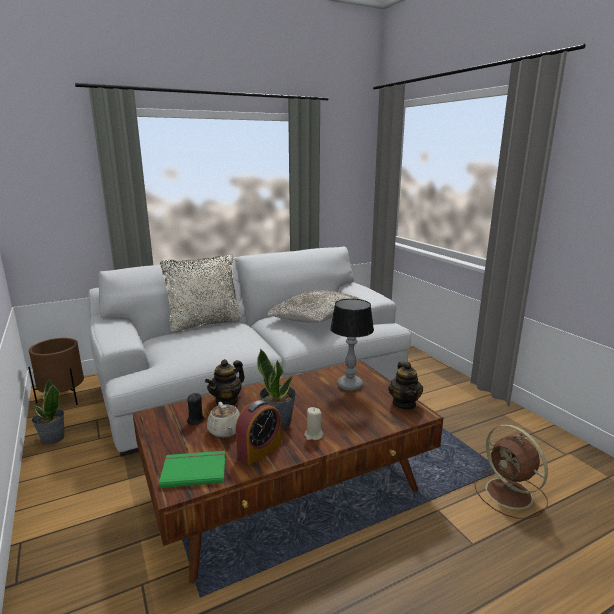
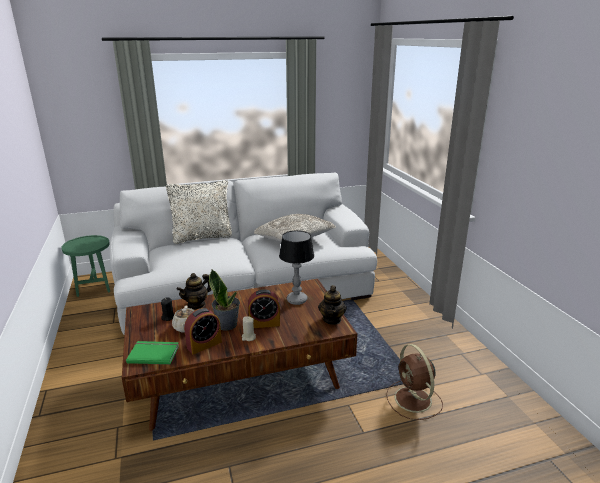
camera: 10 degrees right, 5 degrees up
(52, 438) = (80, 319): potted plant -> none
(63, 397) = (94, 288): brown planter -> green side table
(324, 416) = (264, 323): none -> alarm clock

